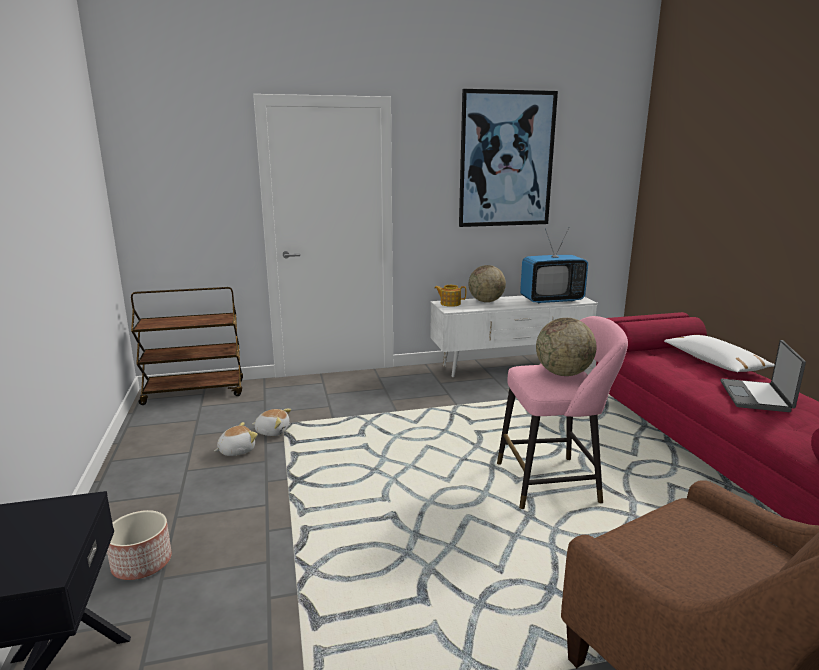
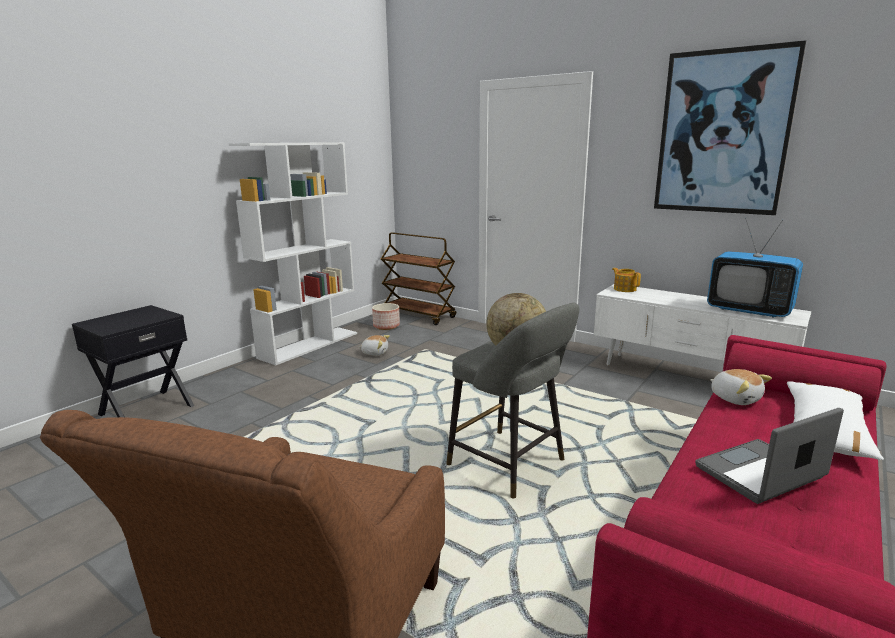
camera: 50 degrees right, 0 degrees up
(126, 479) = (309, 345): none -> white bookcase
(142, 563) = (247, 382): planter -> planter (386, 326)
(272, 431) = (411, 351): plush toy -> plush toy (735, 398)
(486, 301) = (667, 295): globe -> none
(553, 482) = (511, 465): pink stool -> grey stool

